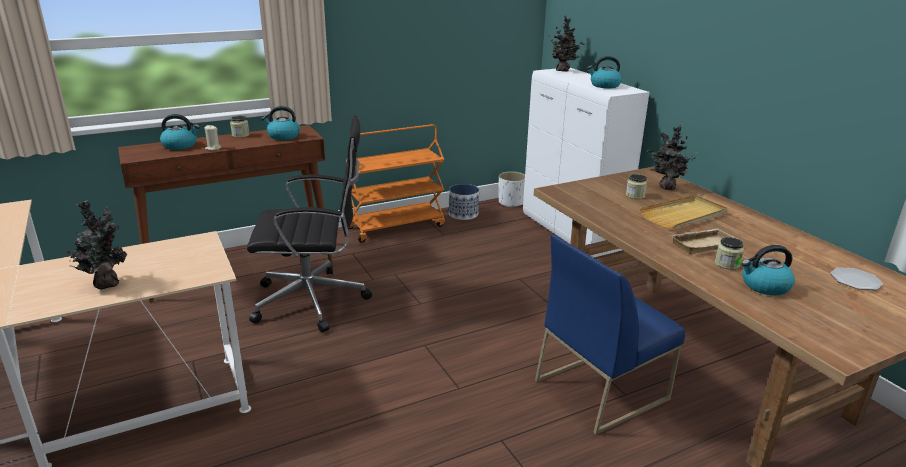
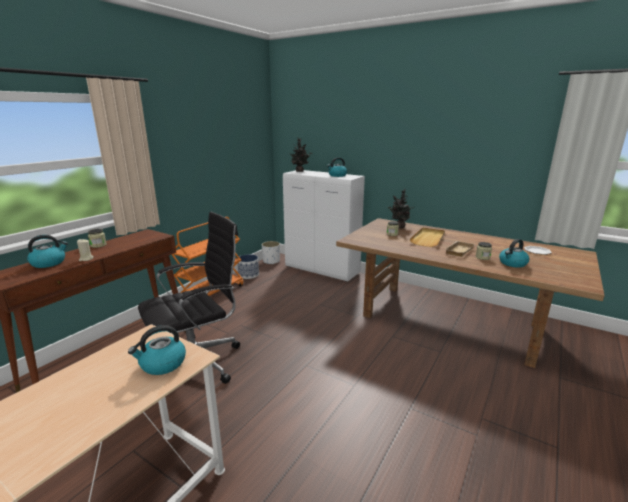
camera: 30 degrees left, 5 degrees down
(106, 283) = (95, 404): potted plant -> none
(283, 136) = (138, 239): kettle -> kettle (162, 364)
(601, 389) = (426, 353): blue chair -> none

